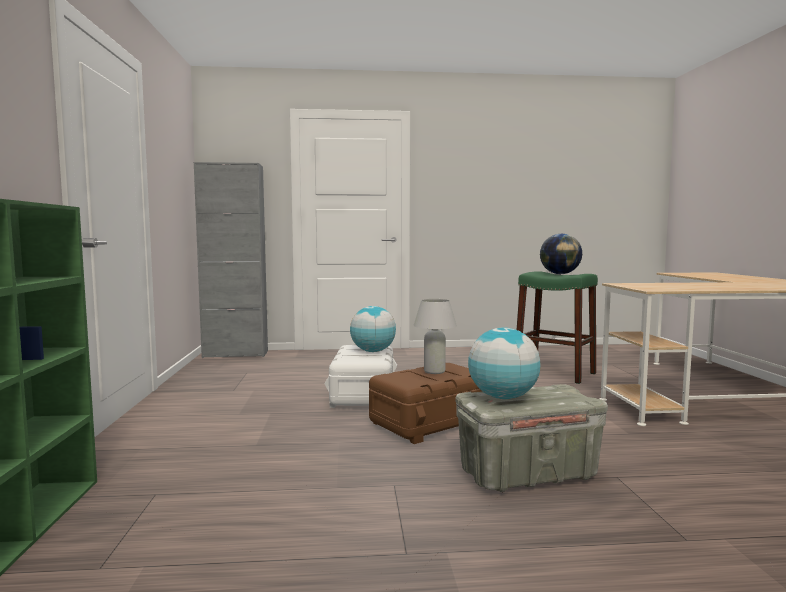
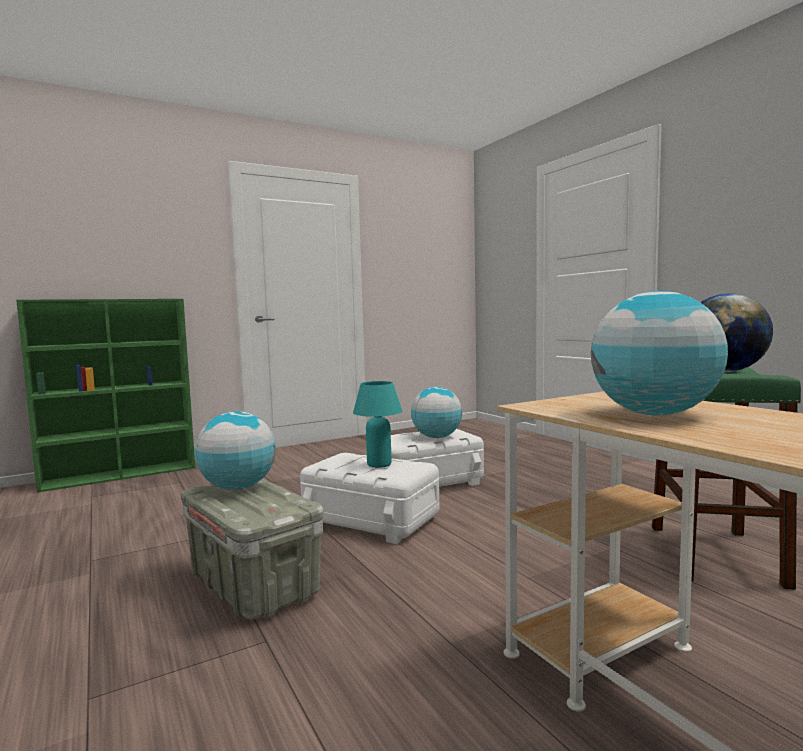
camera: 65 degrees right, 0 degrees up
(235, 354) = (483, 425): grey cabinet -> none
(429, 423) = (371, 520): brown storage box -> white storage box
(434, 371) = (379, 464): white table lamp -> turquoise table lamp
(683, 286) = (654, 414): none -> globe

